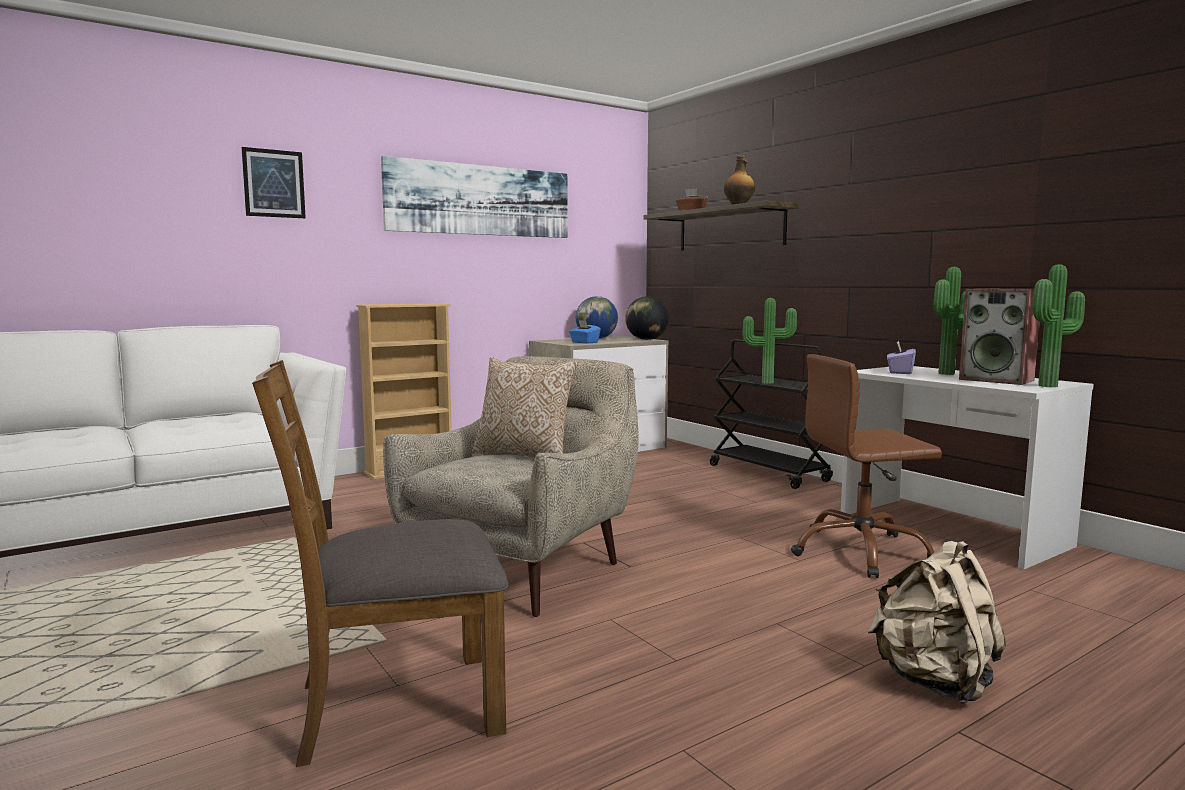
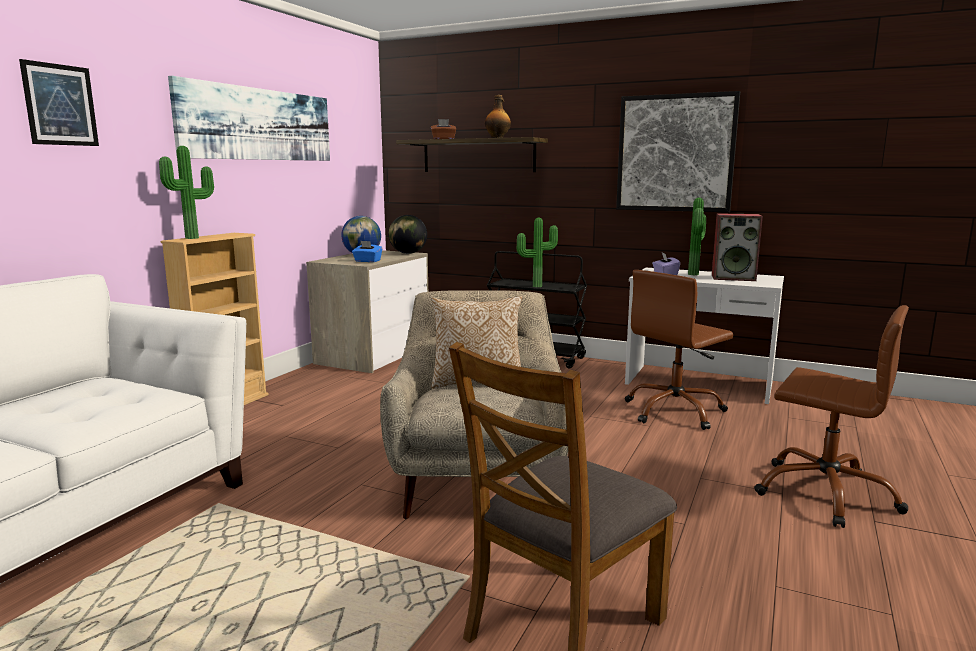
camera: 30 degrees left, 5 degrees up
(934, 681) = (825, 493): beige backpack -> brown office chair
(945, 210) = (675, 153): none -> picture
(1051, 386) = (773, 281): potted plant -> potted plant (194, 238)

